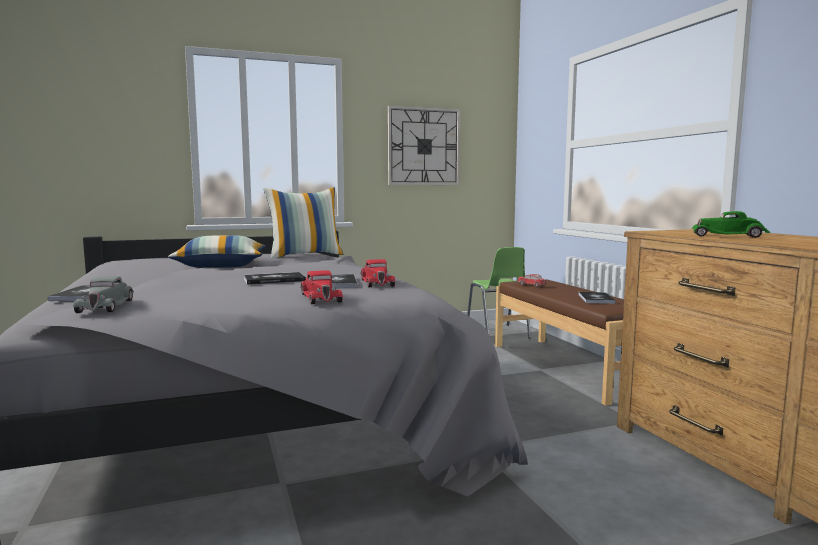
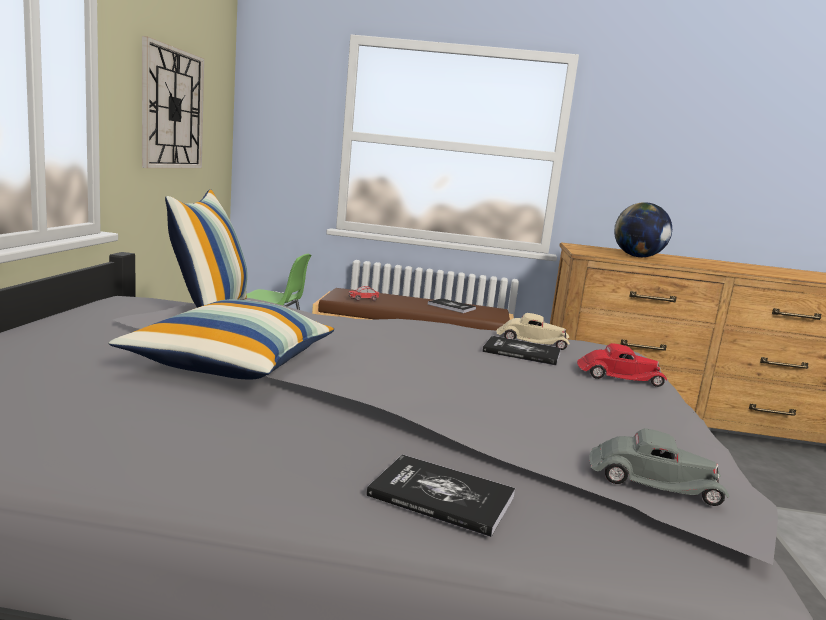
camera: 65 degrees left, 5 degrees up
(274, 280) = (473, 367): book -> none
(377, 282) = (531, 341): red toy car -> beige toy car
(729, 236) = (637, 257): green toy car -> globe

